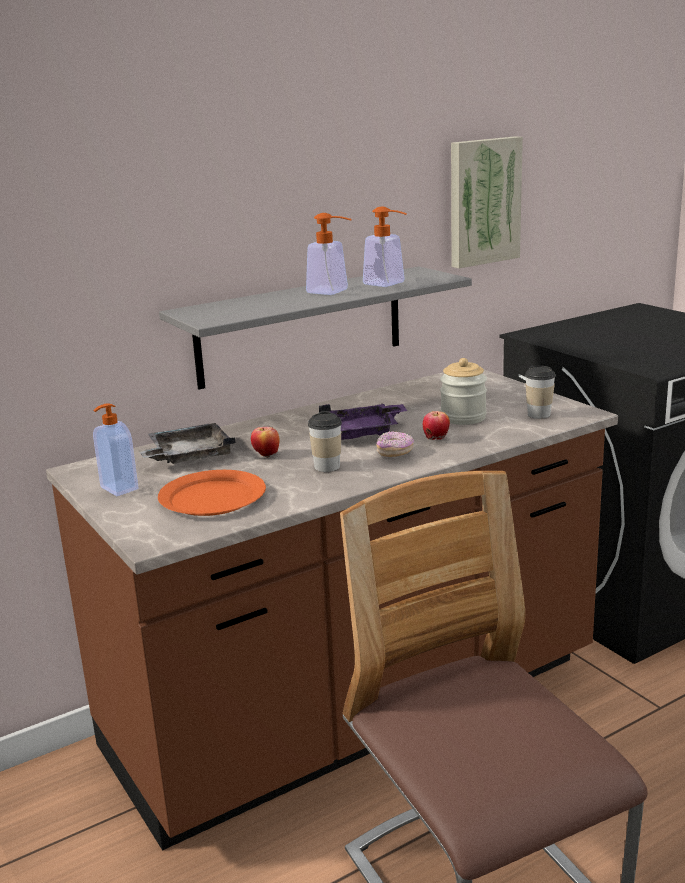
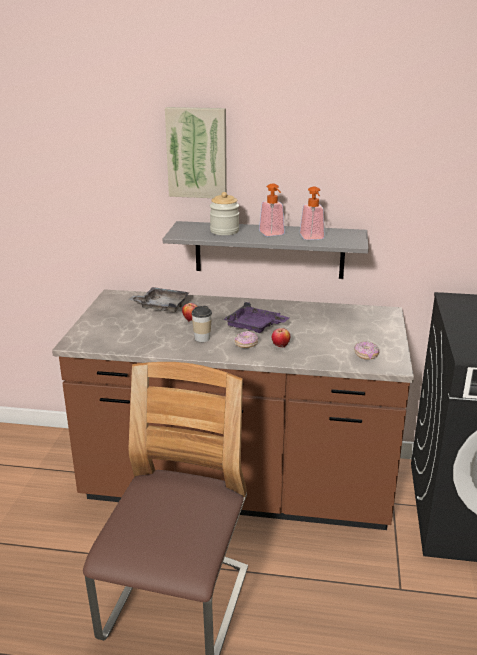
camera: 40 degrees right, 5 degrees up
(118, 489) = (108, 311): soap dispenser -> none
(212, 498) = (129, 333): orange plate -> none
(463, 417) = (321, 339): jar -> jar (224, 231)
(482, 201) = (431, 194): picture -> picture (197, 152)
(539, 414) = (366, 355): cup -> donut

